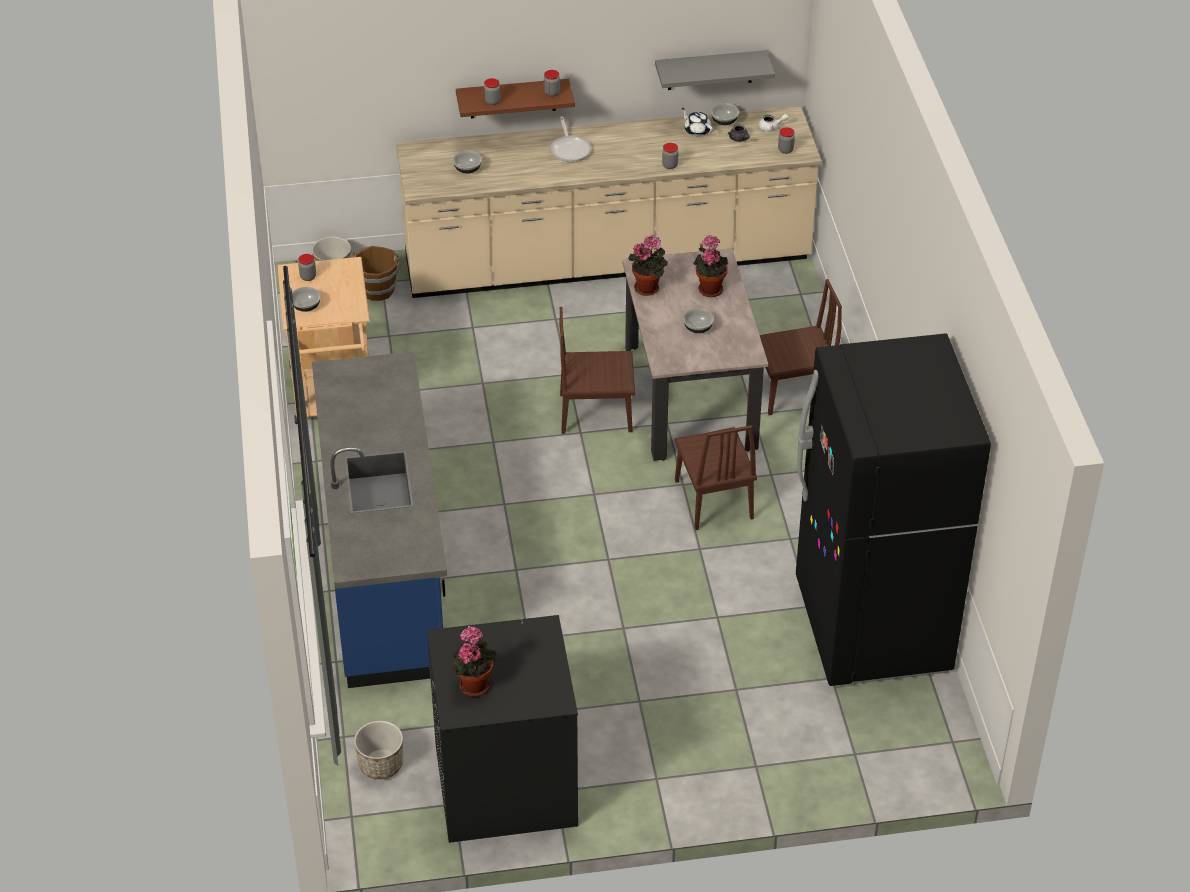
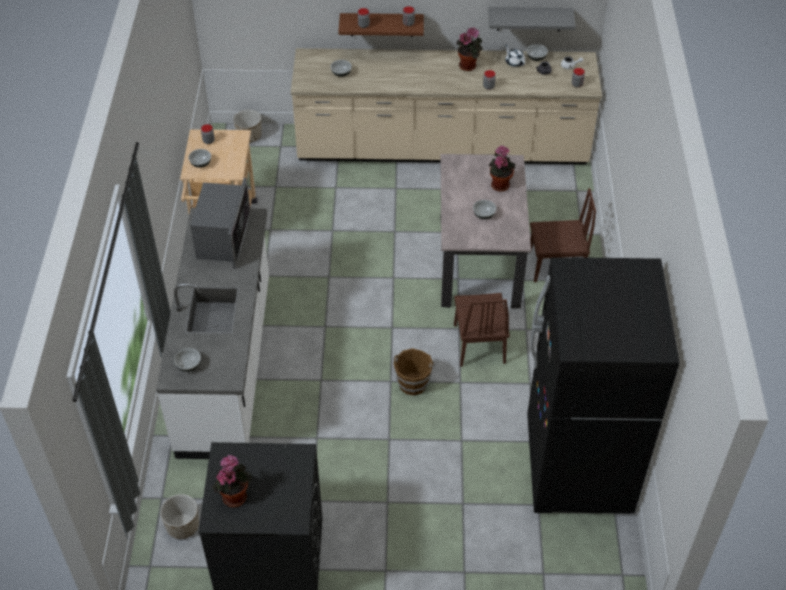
camera: 10 degrees right, 5 degrees up
(367, 394) = (223, 238): none -> microwave
(367, 550) = (188, 365): none -> bowl
(377, 289) = (276, 150): brown bucket -> brown bucket (413, 382)
(385, 568) = (227, 365): blue counter -> white counter
(570, 149) = (419, 66): frying pan -> none
(596, 413) = (408, 264): brown chair -> none
(648, 287) = (454, 178): potted plant -> potted plant (469, 65)

